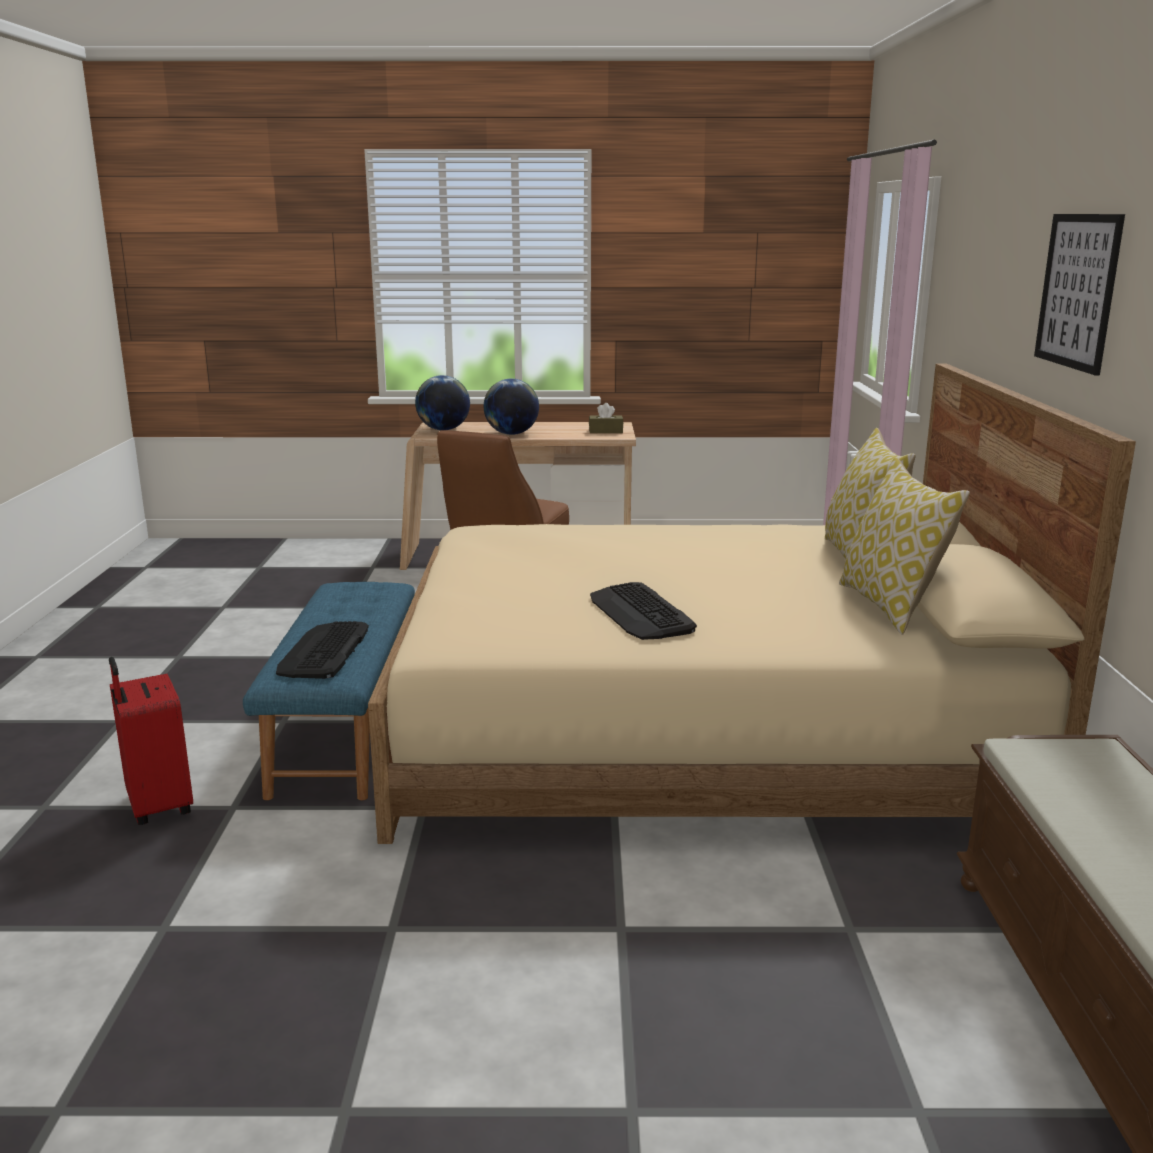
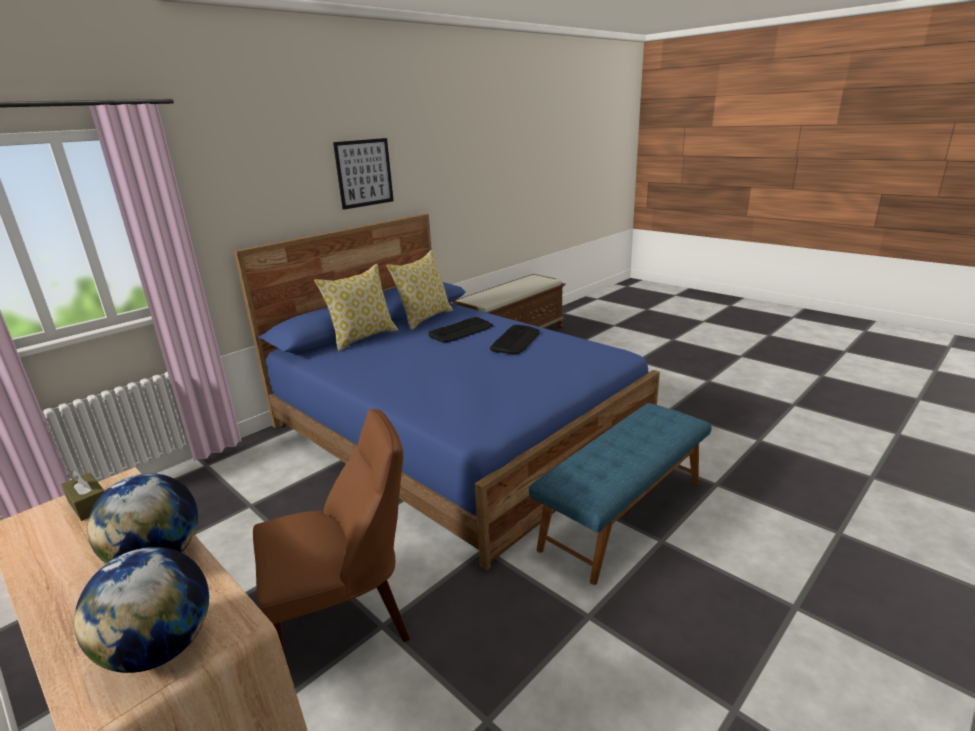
camera: 135 degrees left, 5 degrees up
(157, 807) = (761, 502): red suitcase -> none
(324, 651) = (652, 425): keyboard -> keyboard (461, 331)
(697, 729) = (454, 431): beige bed -> blue bed

